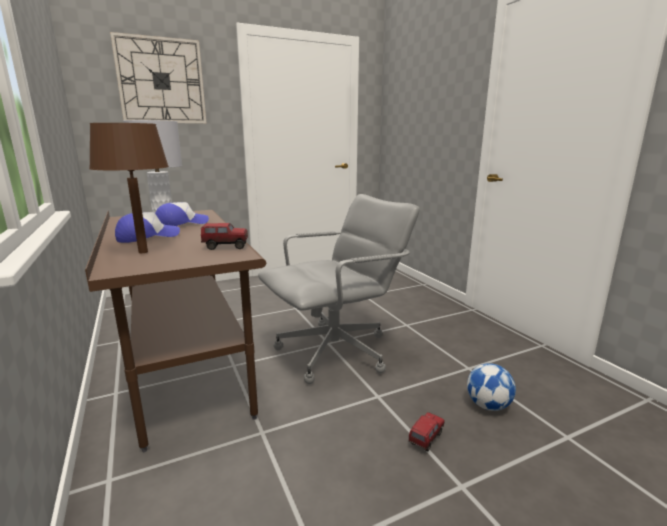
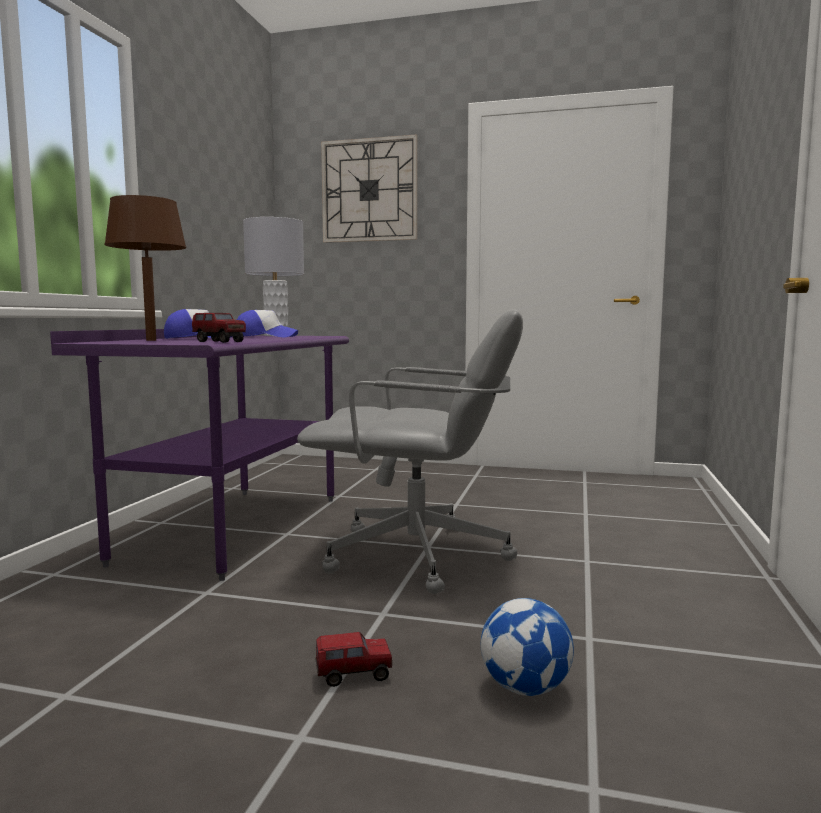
camera: 40 degrees right, 10 degrees down
(188, 375) = (234, 528): brown desk -> purple desk

